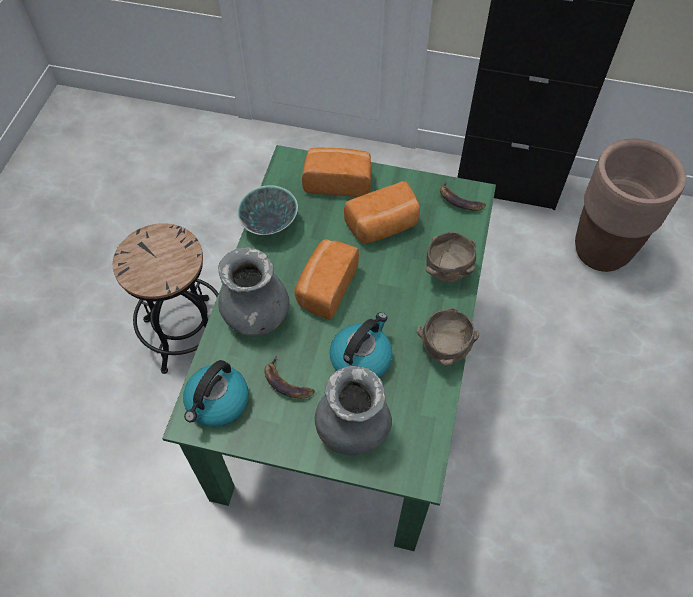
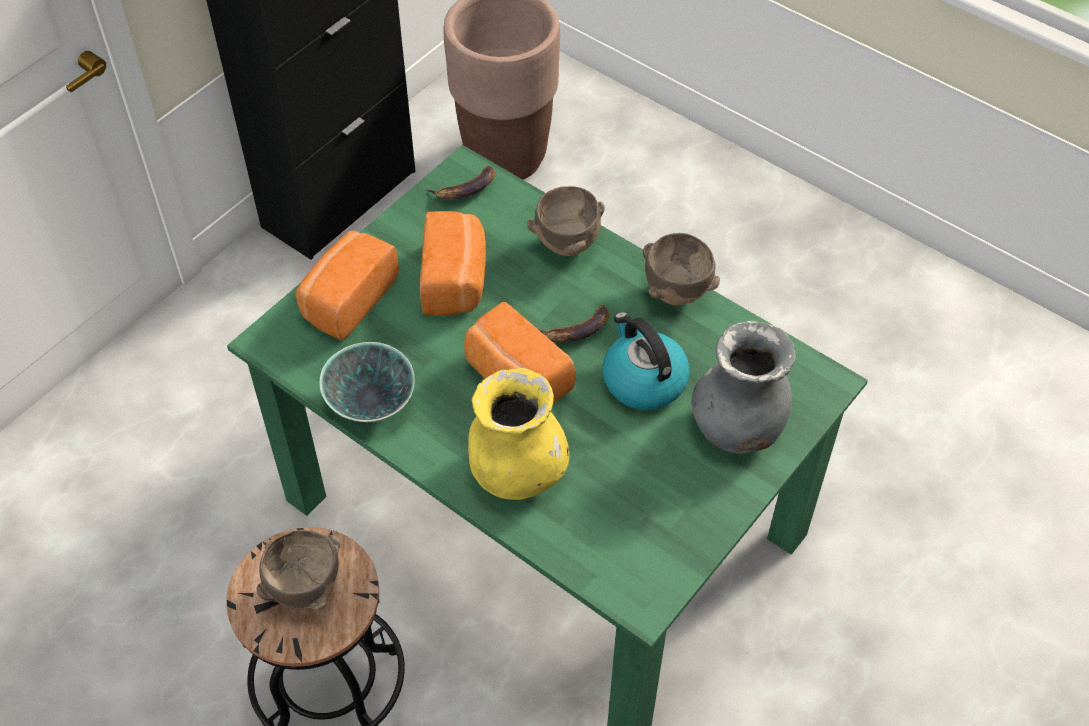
camera: 65 degrees left, 5 degrees down
(157, 259) = (305, 592): none -> brown bowl
(217, 402) = (629, 561): kettle -> none
(257, 316) = (517, 471): grey vase -> yellow vase
(286, 383) = (638, 473): banana -> banana (575, 330)

